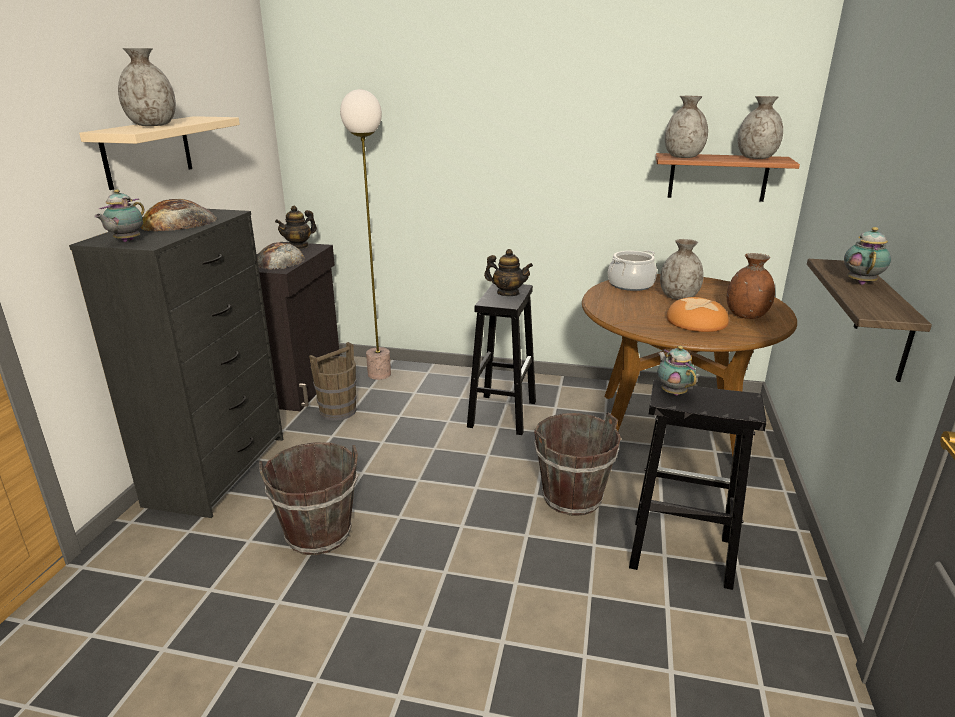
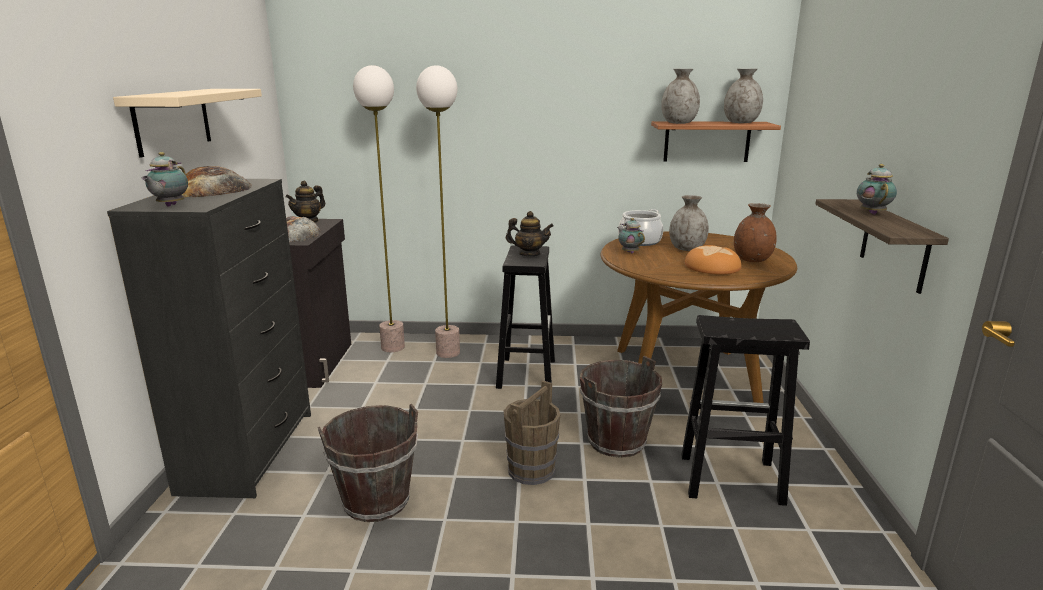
camera: 10 degrees left, 5 degrees down
(152, 125) = (183, 92): grey vase -> none
(338, 411) = (361, 384): brown bucket -> brown bucket (531, 470)
(431, 384) = (448, 352): none -> floor lamp
(672, 392) = (719, 324): teapot -> teapot (629, 252)

